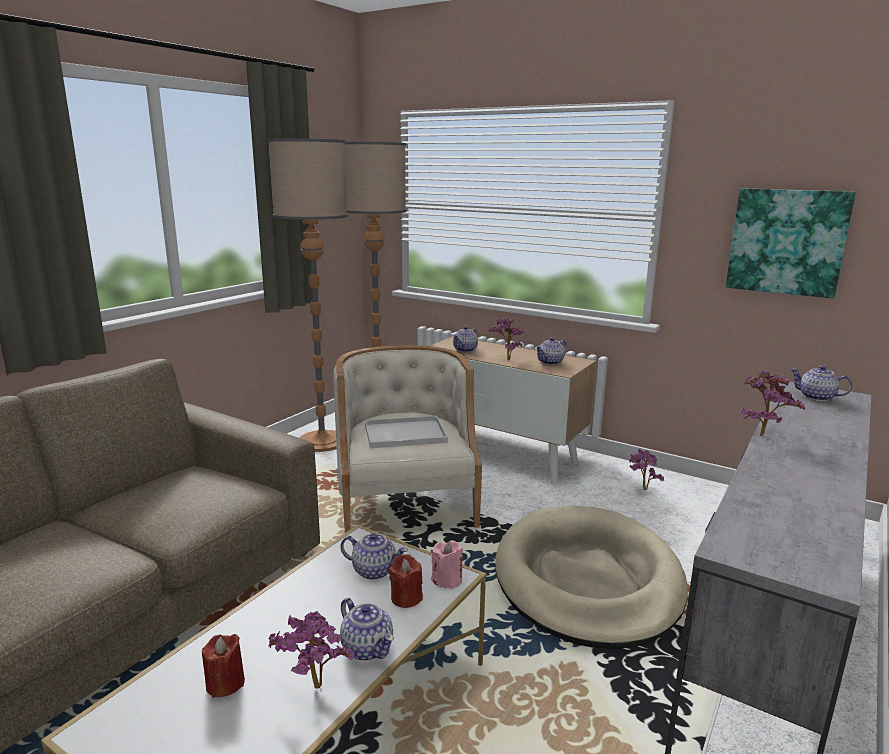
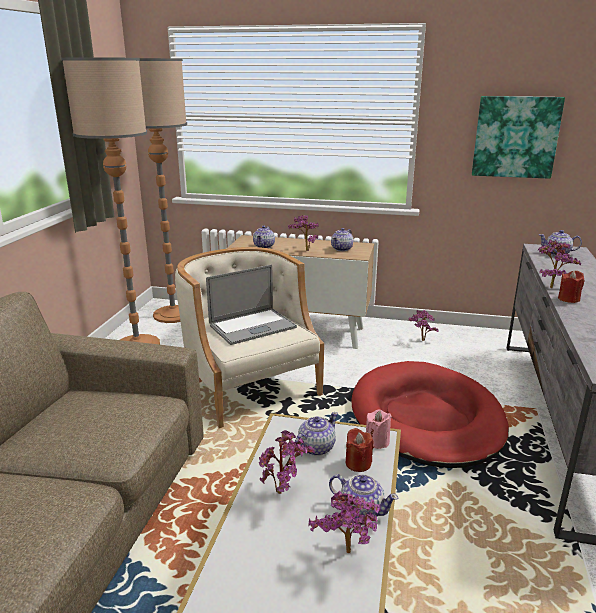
camera: 20 degrees left, 5 degrees up
(225, 683) = (272, 572): red candle -> red candle (568, 299)
(303, 608) = (284, 493): none -> potted plant
(374, 570) = (315, 448): teapot -> teapot turned 45 degrees counterclockwise
(406, 433) = (252, 326): white tray -> laptop
(587, 580) = (426, 418): beige dog bed -> red dog bed

